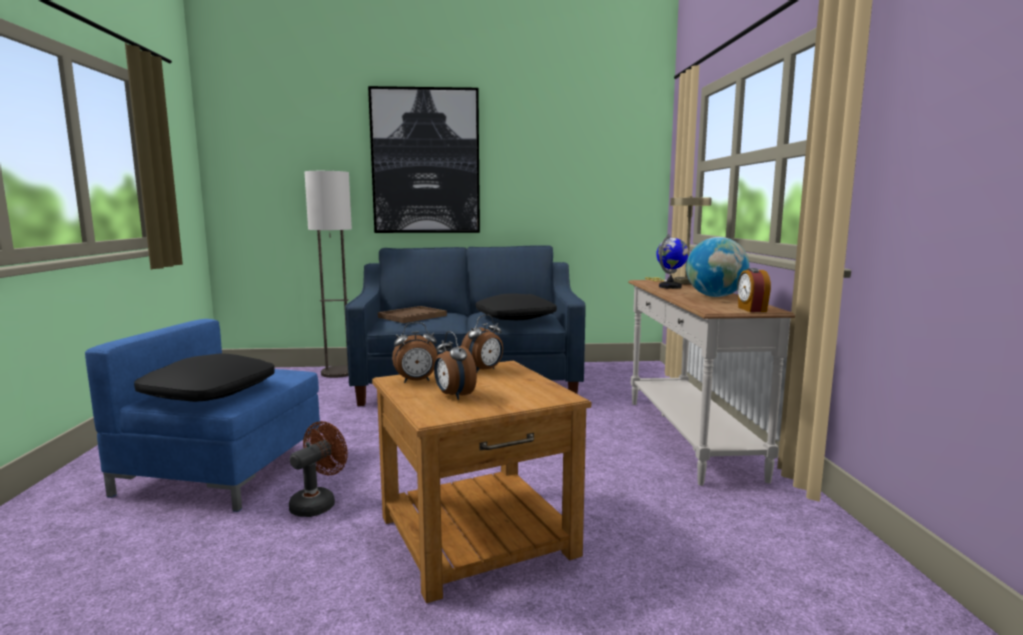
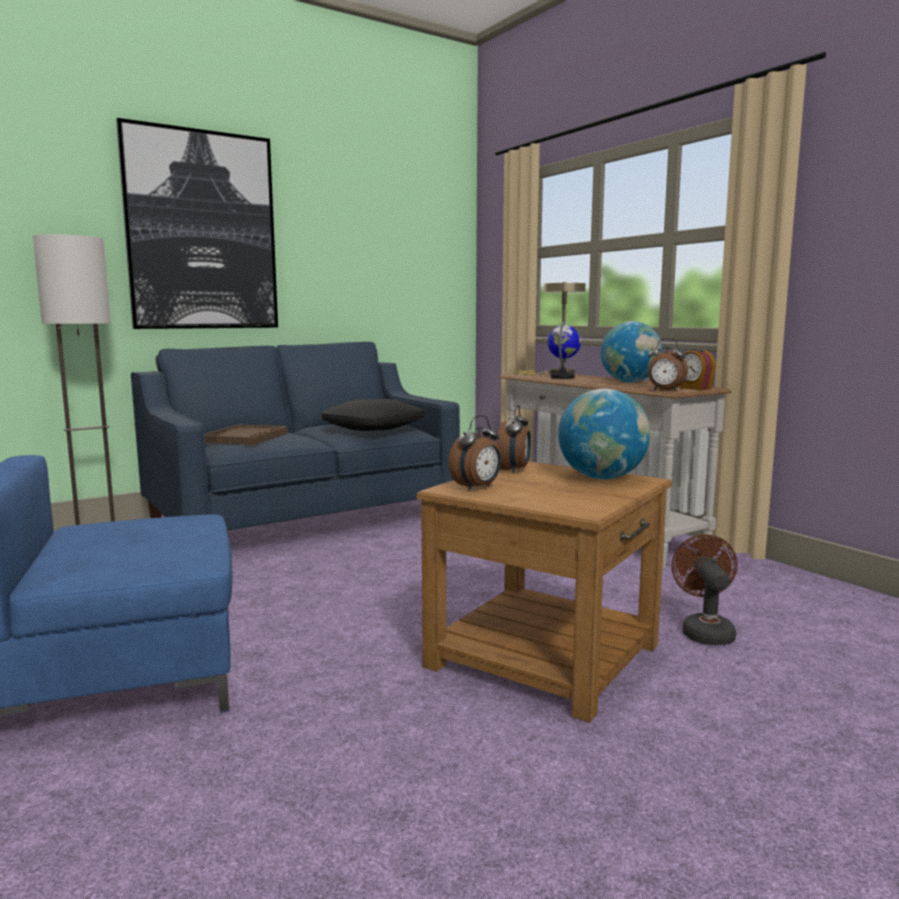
camera: 30 degrees left, 0 degrees up
(209, 392) = (127, 554): black pillow -> none
(318, 503) = (322, 674): brown fan -> brown fan (704, 631)
(453, 396) = (550, 493): alarm clock -> alarm clock (665, 390)
(531, 389) = (602, 478): none -> globe

